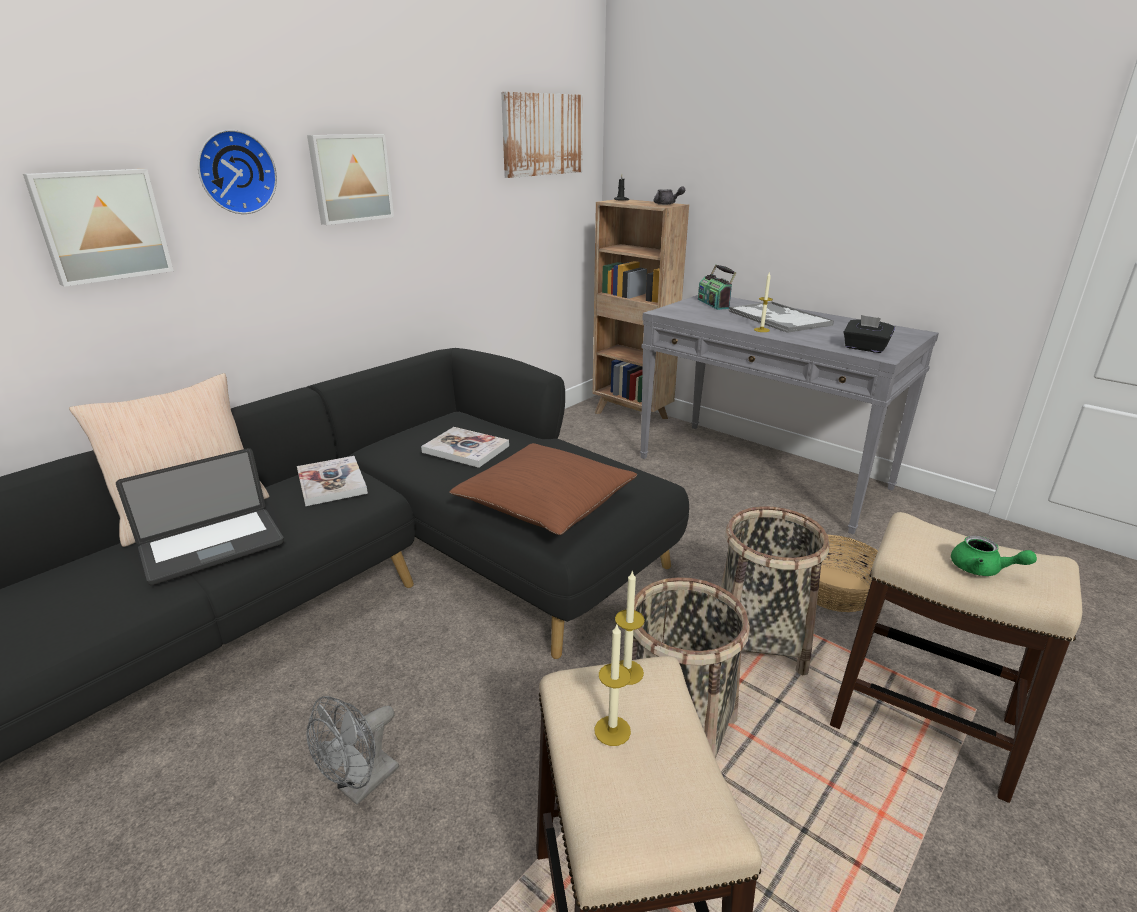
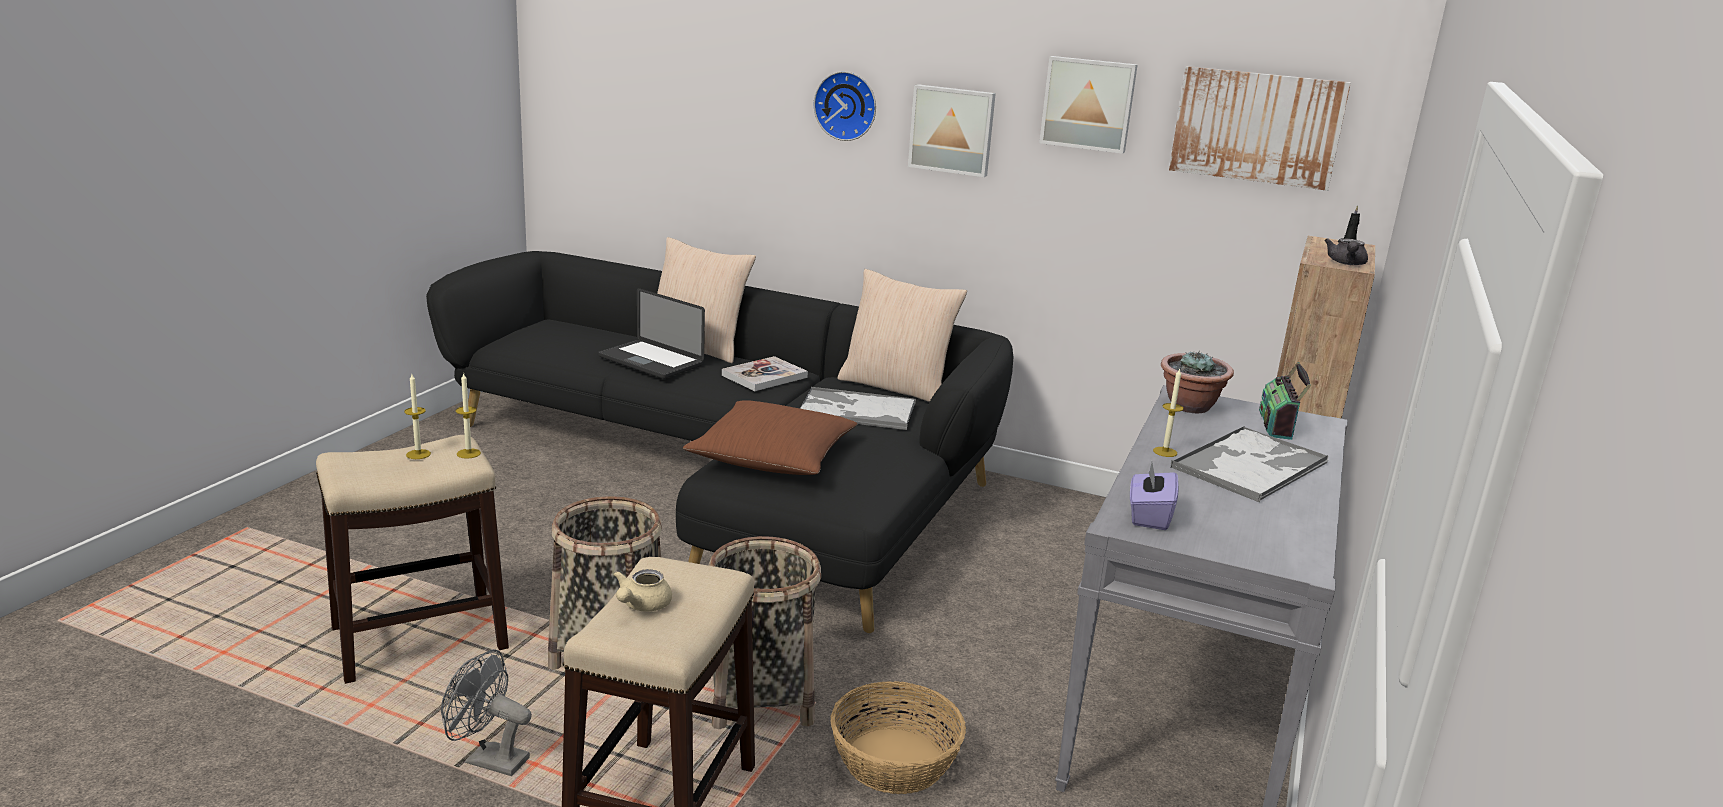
camera: 70 degrees right, 5 degrees down
(101, 225) = (745, 125): picture -> picture (1088, 104)
(361, 786) = (530, 525): grey fan -> grey fan (488, 760)
(415, 427) = (896, 387): none -> beige pillow
(466, 449) = (856, 410): book -> tray
(684, 313) = (1190, 407): none -> potted plant
(714, 304) = (1278, 425): radio -> radio turned 45 degrees counterclockwise
(865, 348) = (1149, 516): black tissue box -> purple tissue box
(982, 569) = (641, 605): green teapot -> beige teapot

